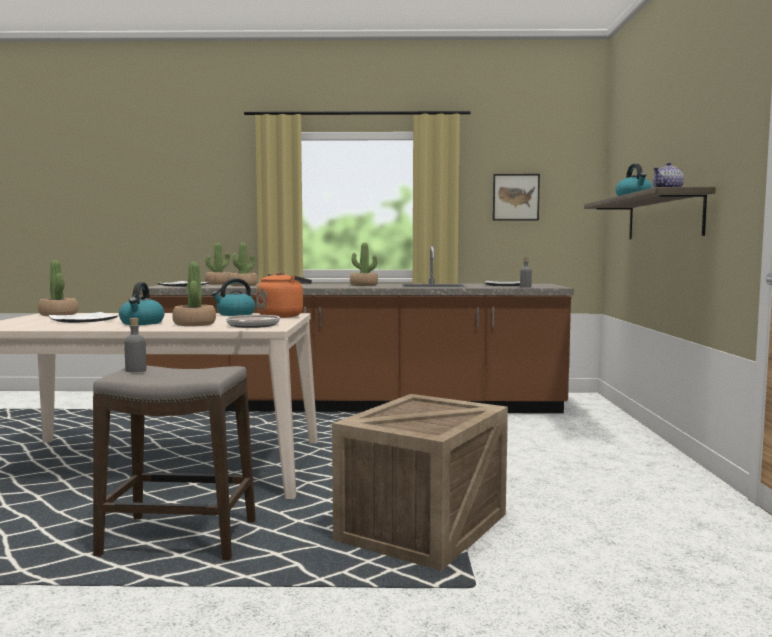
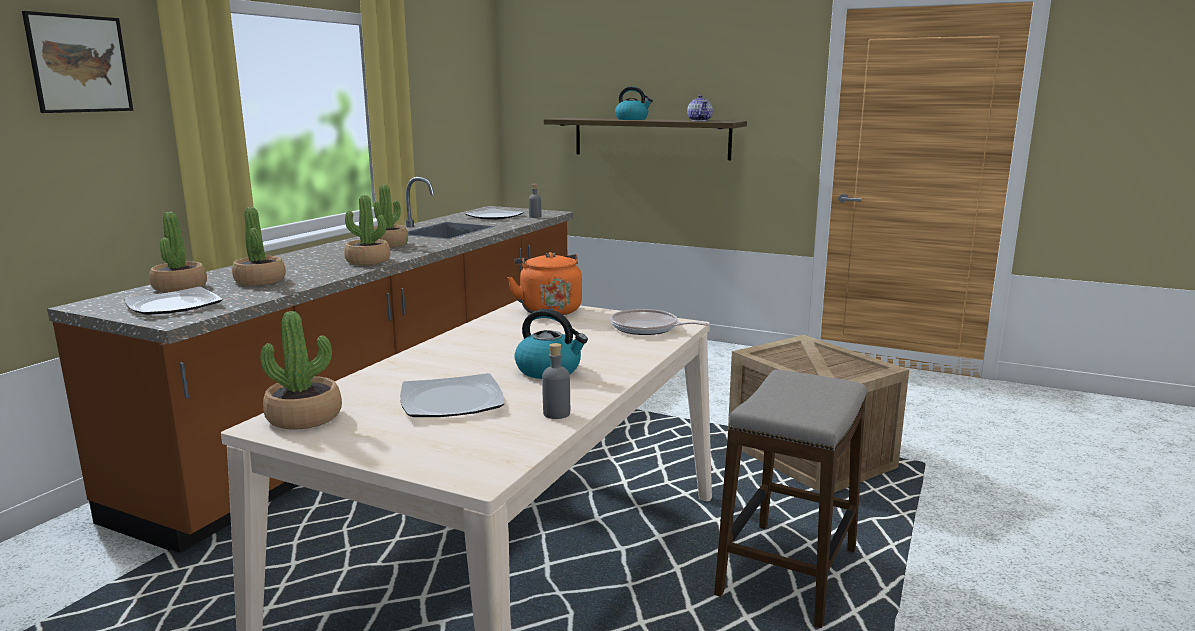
camera: 65 degrees left, 10 degrees up
(136, 370) = (791, 410): grey bottle -> grey bottle (556, 413)
(194, 324) = (597, 348): potted plant -> potted plant (368, 261)
(235, 314) = (492, 324): kettle -> none
(516, 197) = (441, 105): picture -> picture (79, 64)

